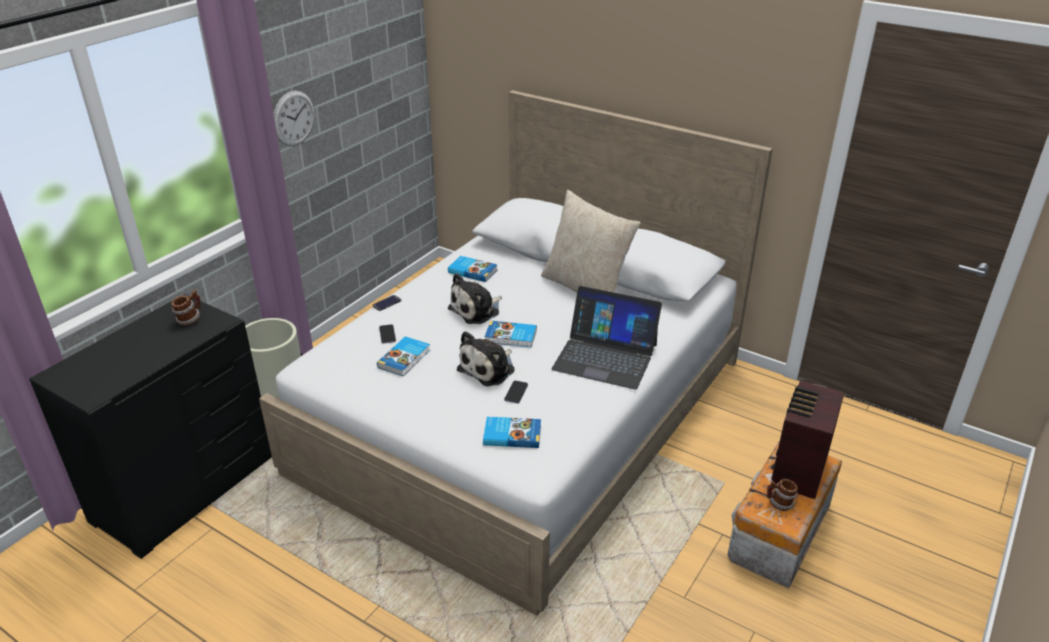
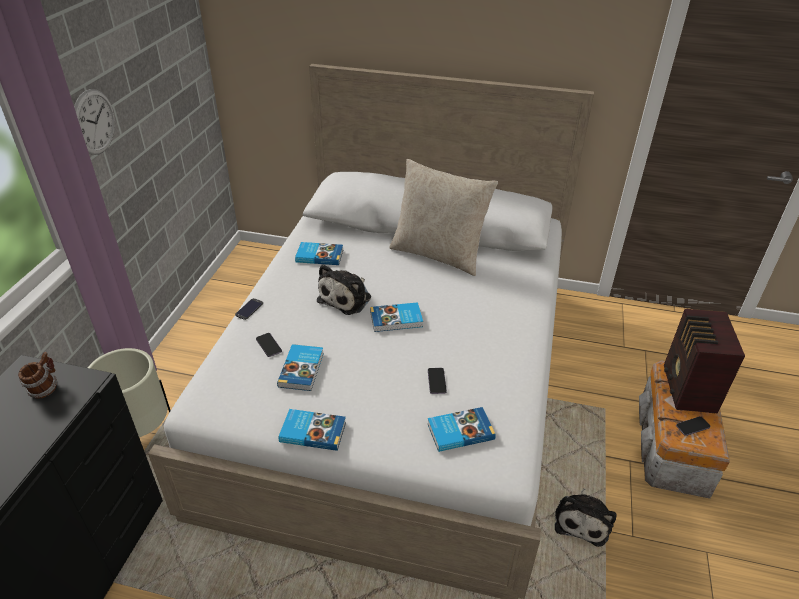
camera: 20 degrees left, 5 degrees up
(387, 406) = (313, 431): none -> book
(489, 369) = (395, 361): plush toy -> plush toy (582, 520)
(605, 356) = (497, 321): laptop -> none
(779, 504) = (692, 426): mug -> phone

